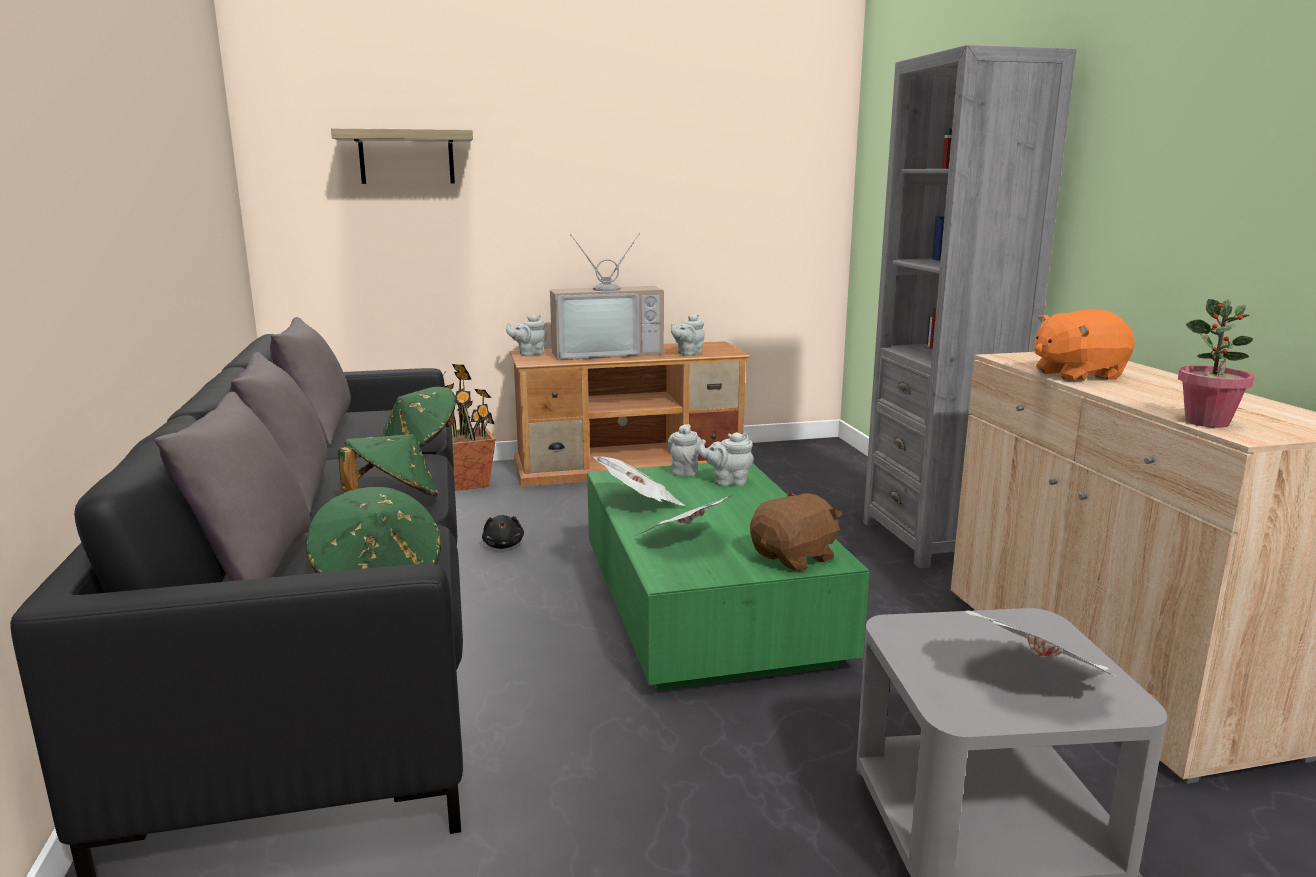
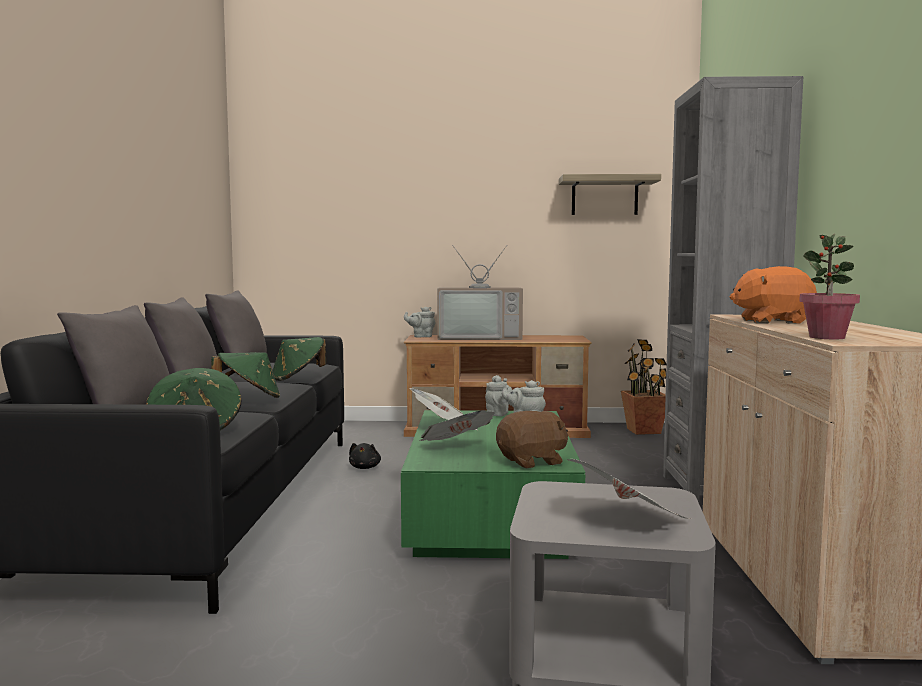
camera: 15 degrees right, 10 degrees down
(406, 157) = (343, 192): shelf -> shelf (604, 196)
(469, 483) = (367, 432): potted plant -> potted plant (644, 431)
(688, 353) = (542, 340): grey teapot -> none

